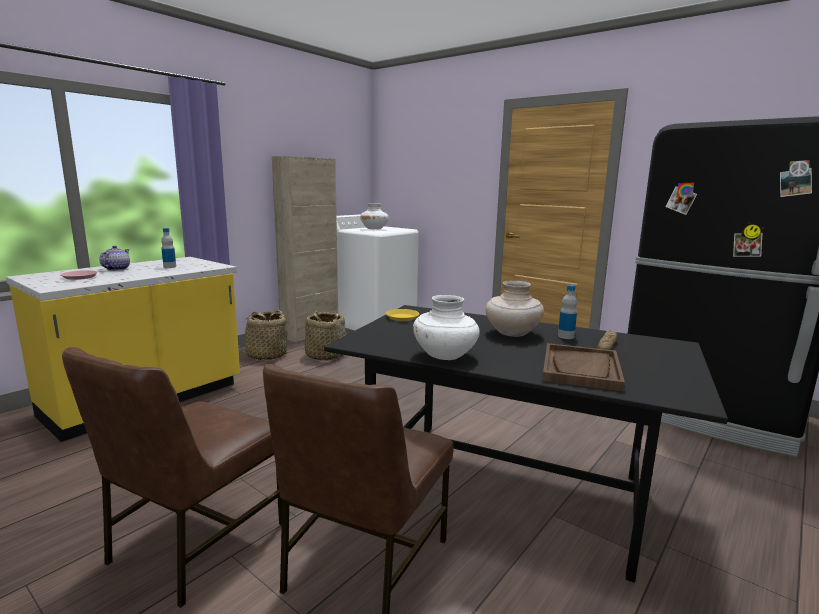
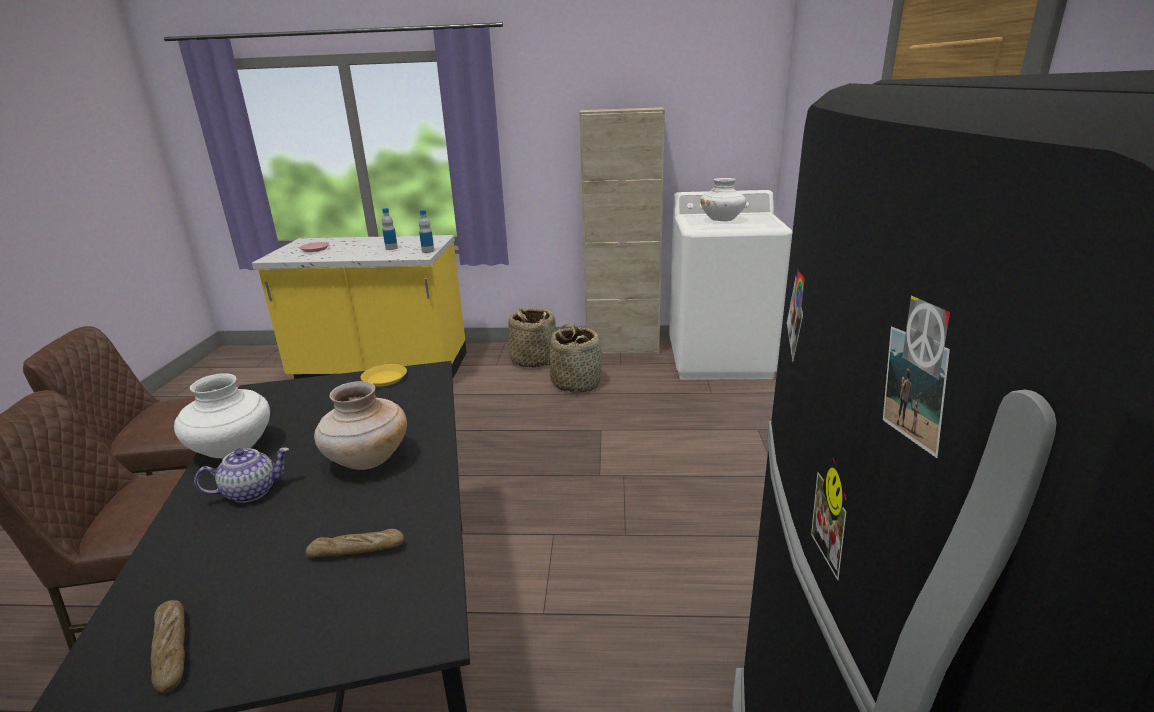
camera: 55 degrees right, 10 degrees up
(116, 269) = (360, 243): teapot -> teapot (251, 491)
(566, 336) = (386, 502): bottle -> bottle (428, 251)
(581, 369) = (216, 554): brown tray -> none
(665, 382) = (172, 650): none -> bread

